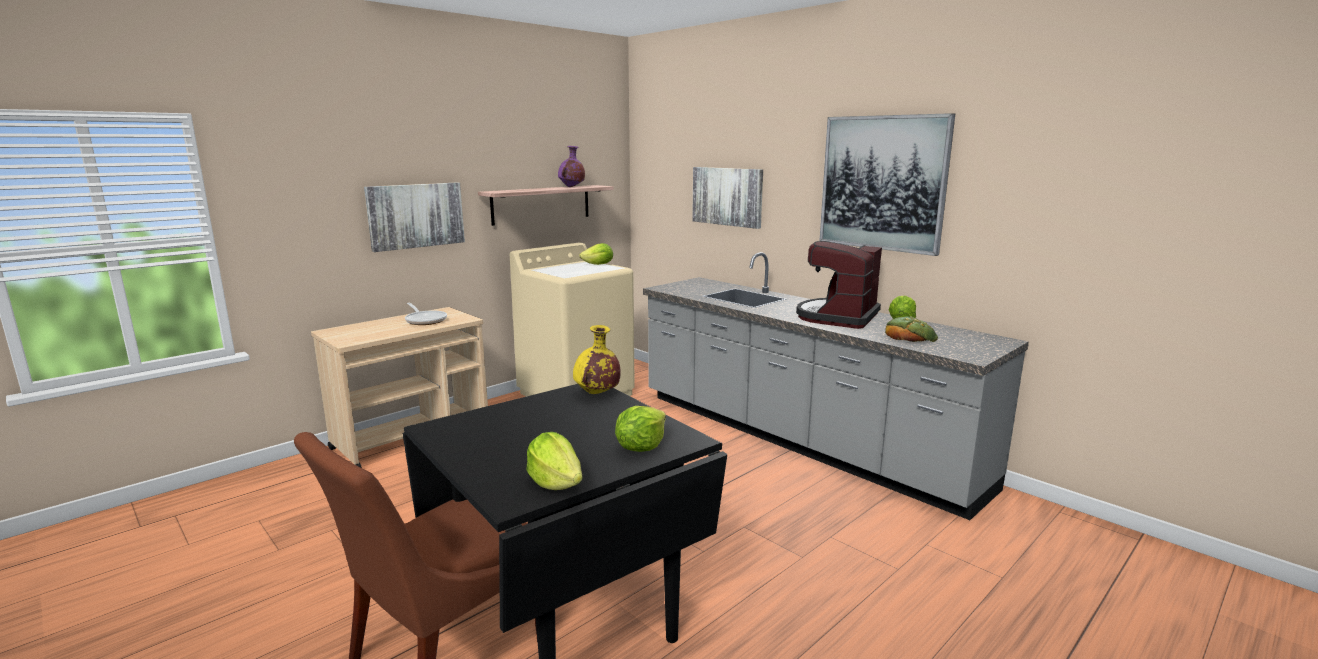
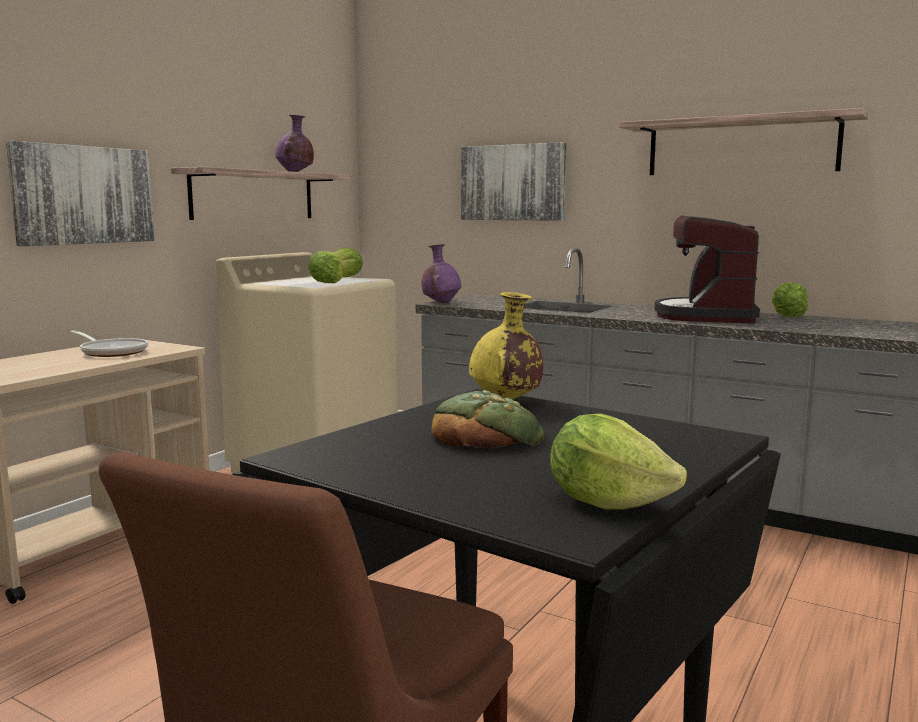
camera: 15 degrees left, 5 degrees down
(641, 447) = (667, 450): lettuce -> lettuce (327, 283)
(662, 288) = (441, 303): none -> purple vase
(882, 183) = (741, 146): picture -> shelf
(909, 335) = (820, 326): bread -> bread (485, 434)

